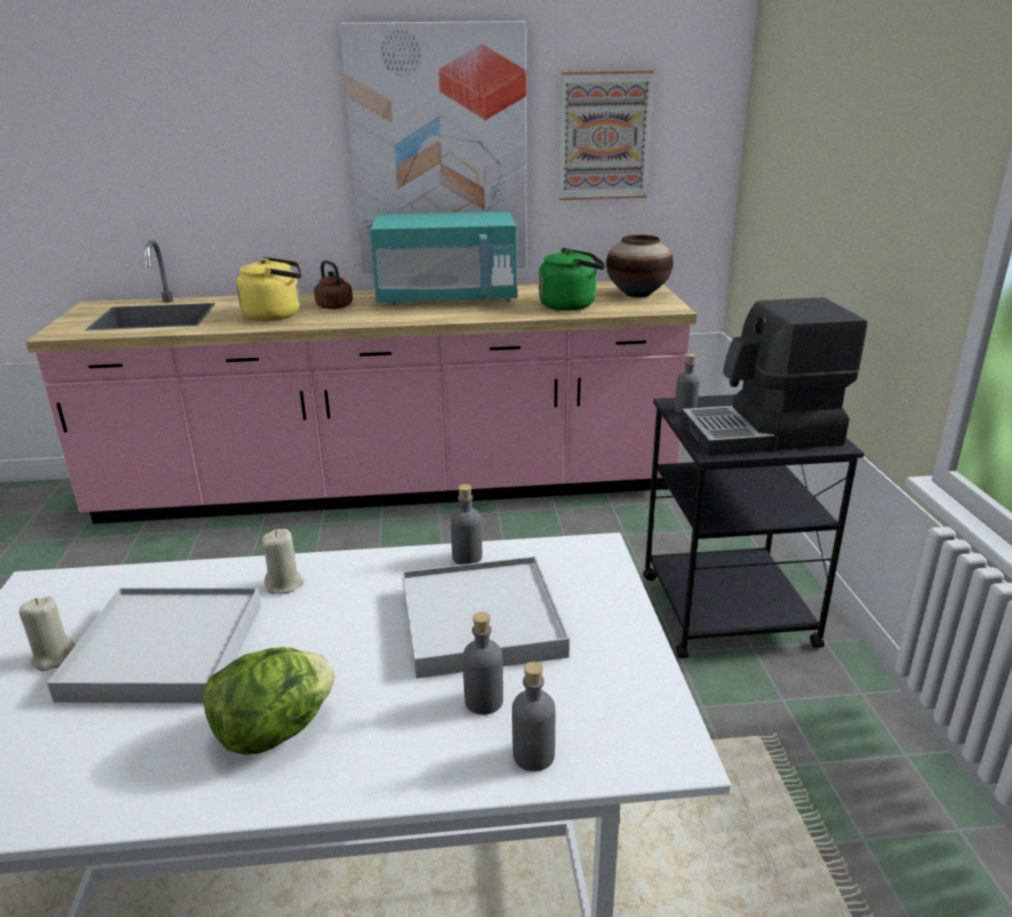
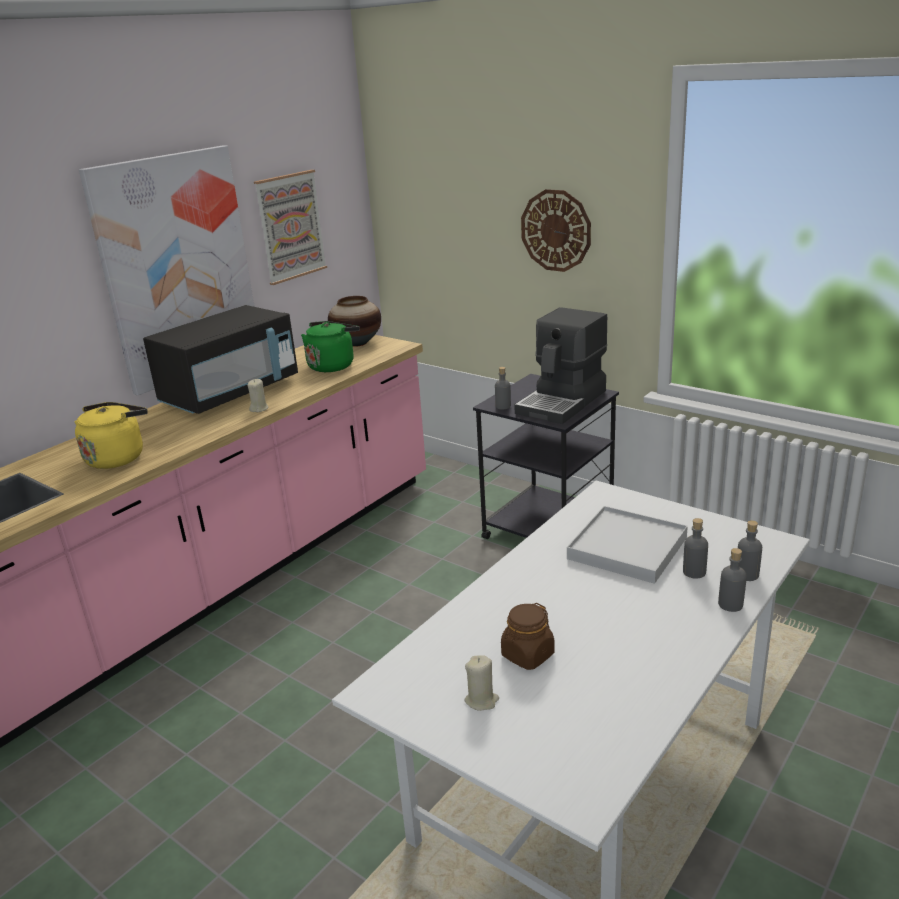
camera: 45 degrees left, 0 degrees up
(166, 650) = (527, 655): white tray -> brown jar
(274, 731) = (651, 639): lettuce -> none
(284, 584) = (508, 594): beige candle -> beige candle (259, 409)
(336, 307) = (154, 432): brown kettle -> none
(447, 299) = (231, 393): turquoise microwave -> black microwave
(467, 557) = (560, 529): grey bottle -> grey bottle (730, 604)
(881, 183) = (556, 230): none -> wall clock

